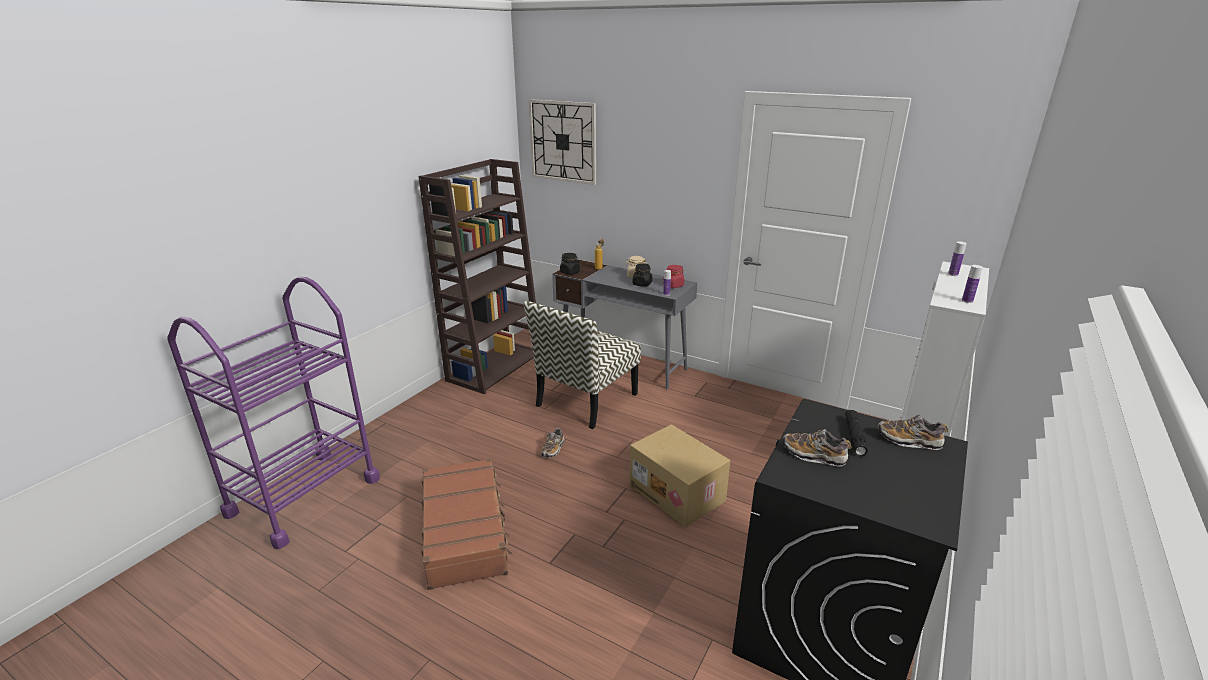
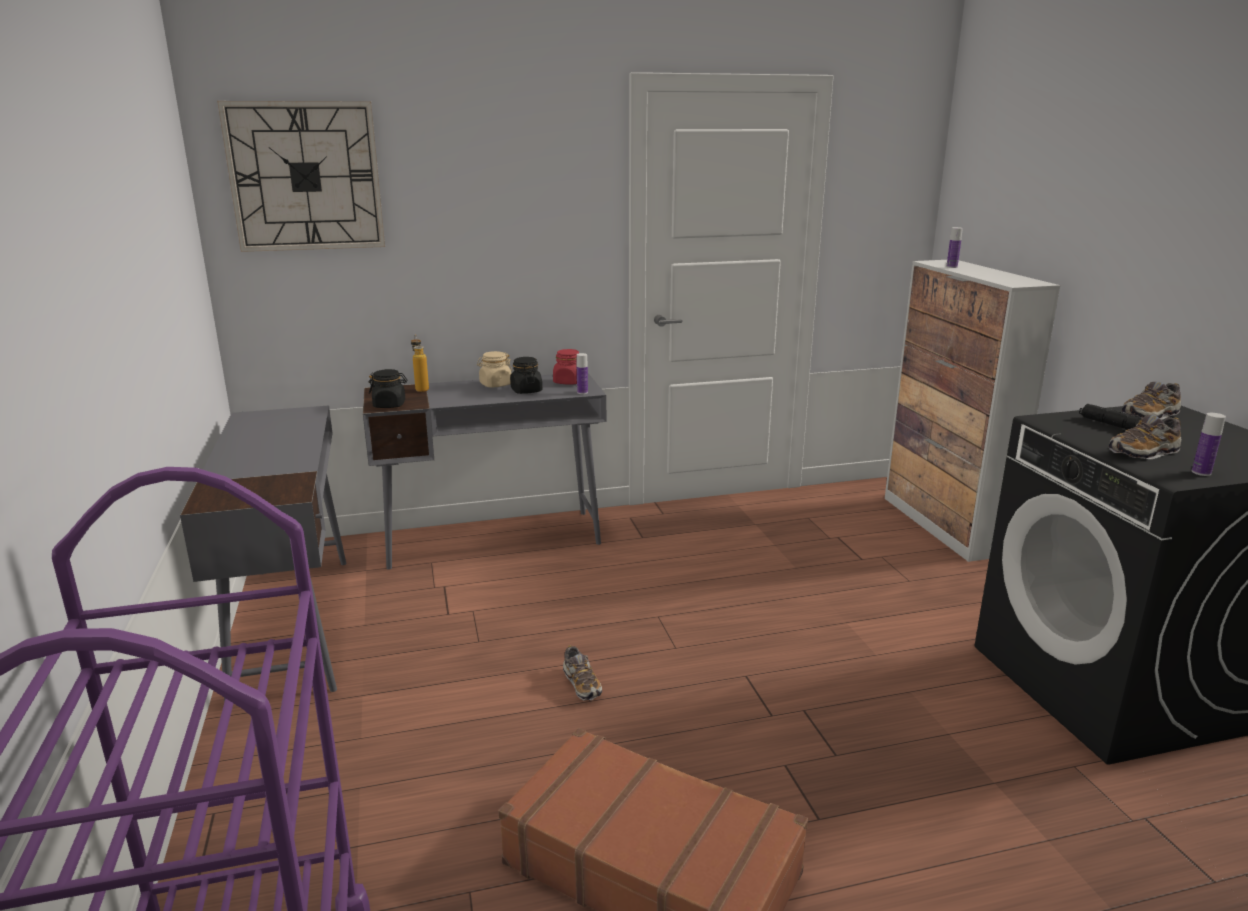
camera: 45 degrees left, 5 degrees down
(495, 366) = (293, 624): brown bookcase -> grey desk
(586, 401) = (521, 603): chair -> none
(678, 493) = (803, 646): cardboard box -> none
(967, 301) = (1022, 280): bottle -> bottle (1201, 472)

